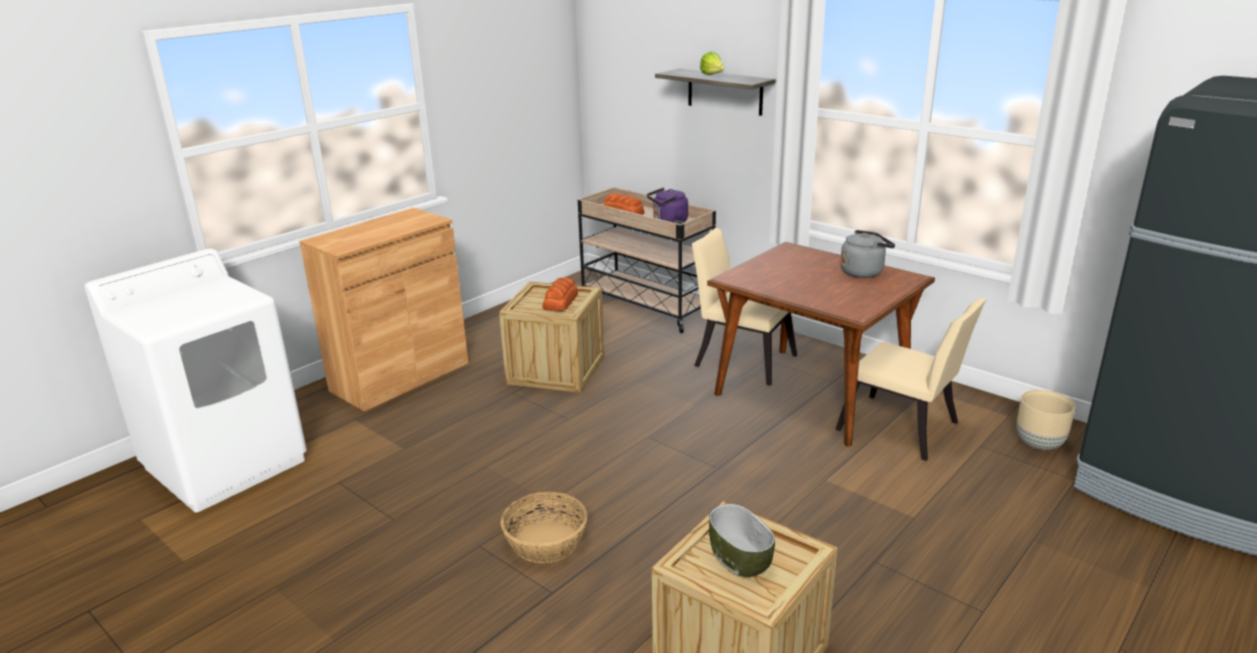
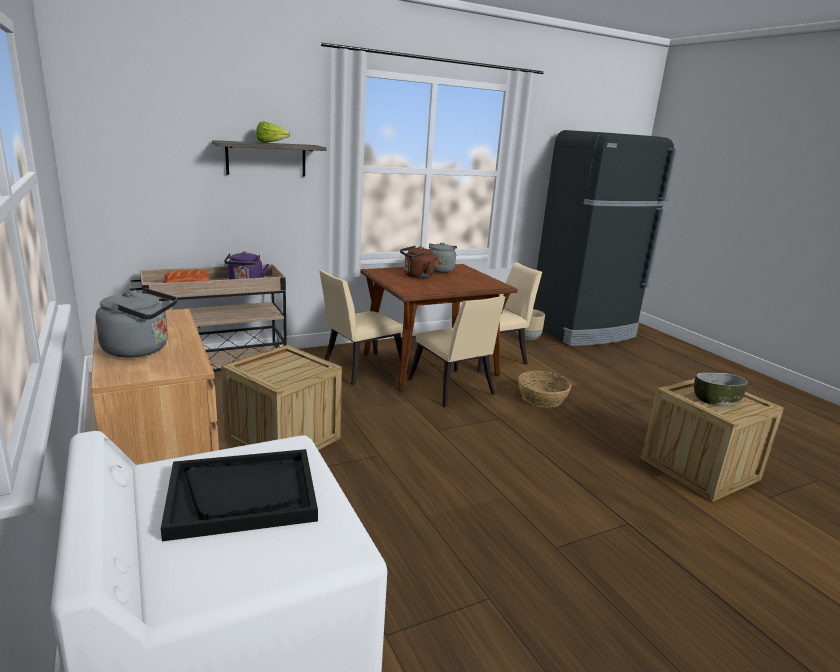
camera: 70 degrees left, 5 degrees down
(199, 300) = (243, 495): none -> black tray
(360, 232) = (140, 350): none -> grey kettle
(546, 542) = (562, 510): basket -> basket (542, 398)
(561, 301) = (289, 364): bread -> none
(758, 423) = (453, 390): none -> beige chair
(807, 268) = (416, 276): none -> brown kettle

